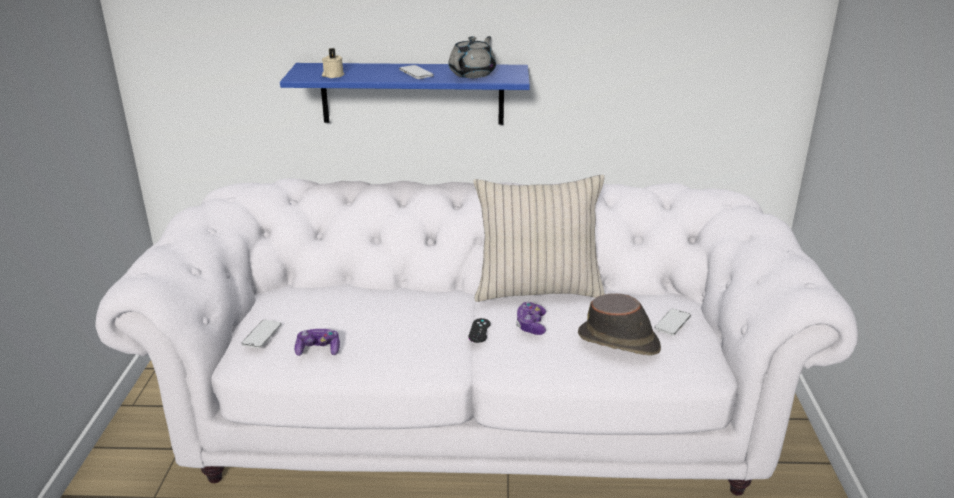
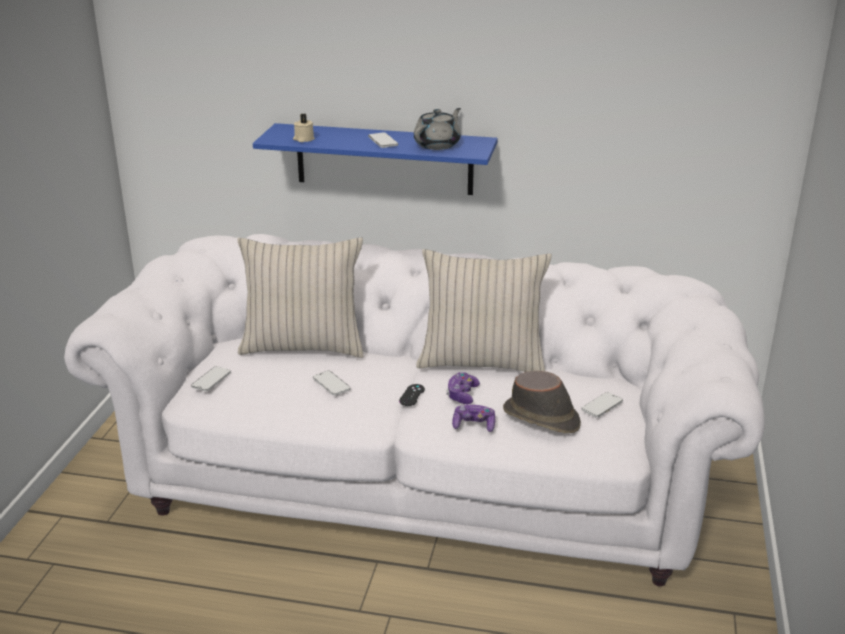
camera: 10 degrees right, 0 degrees up
(318, 349) = (258, 398): game controller -> game controller (474, 425)
(351, 290) = (303, 346): none -> beige pillow
(393, 327) = (331, 384): none -> phone

